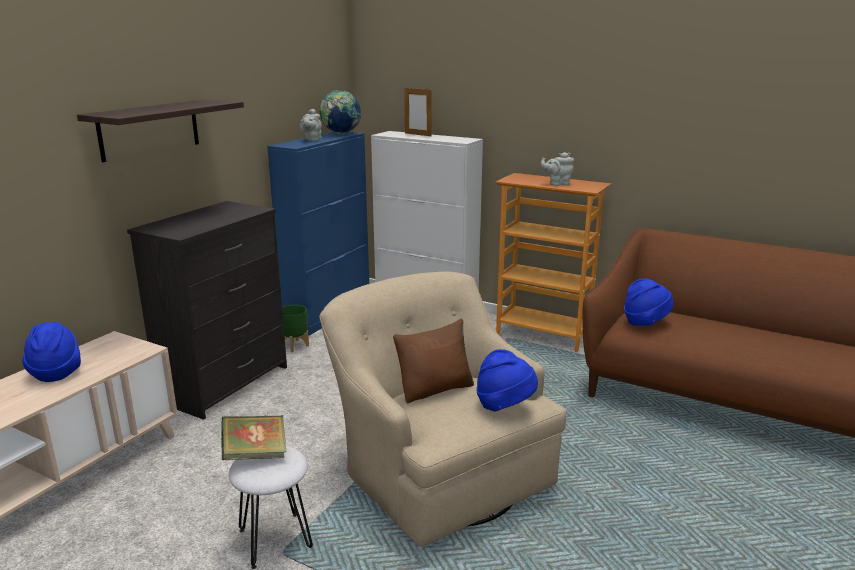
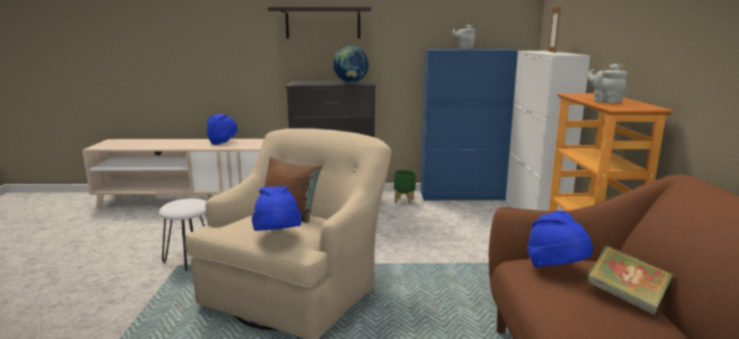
camera: 60 degrees right, 5 degrees down
(255, 454) = (190, 200): book -> book (625, 297)
(340, 134) = (500, 49): globe -> globe (350, 83)

